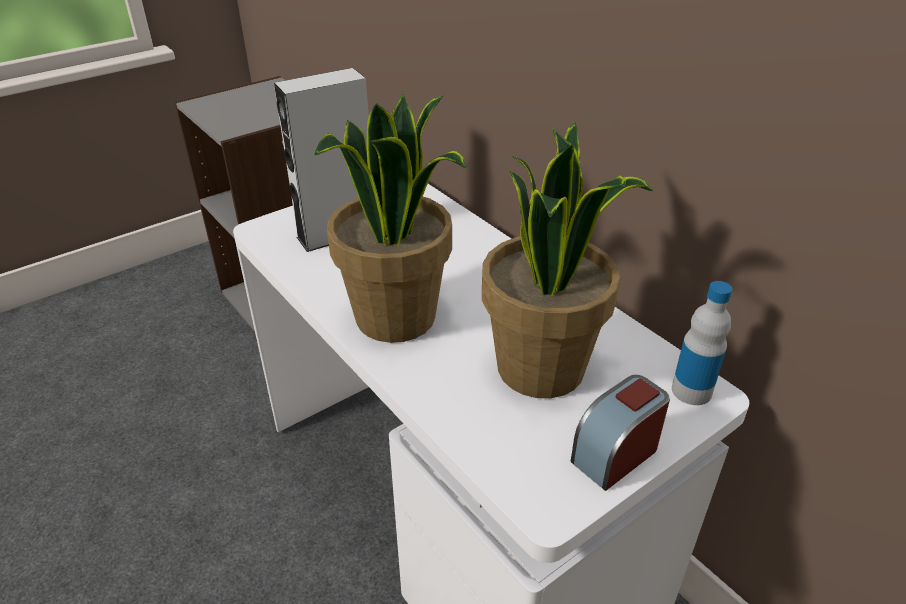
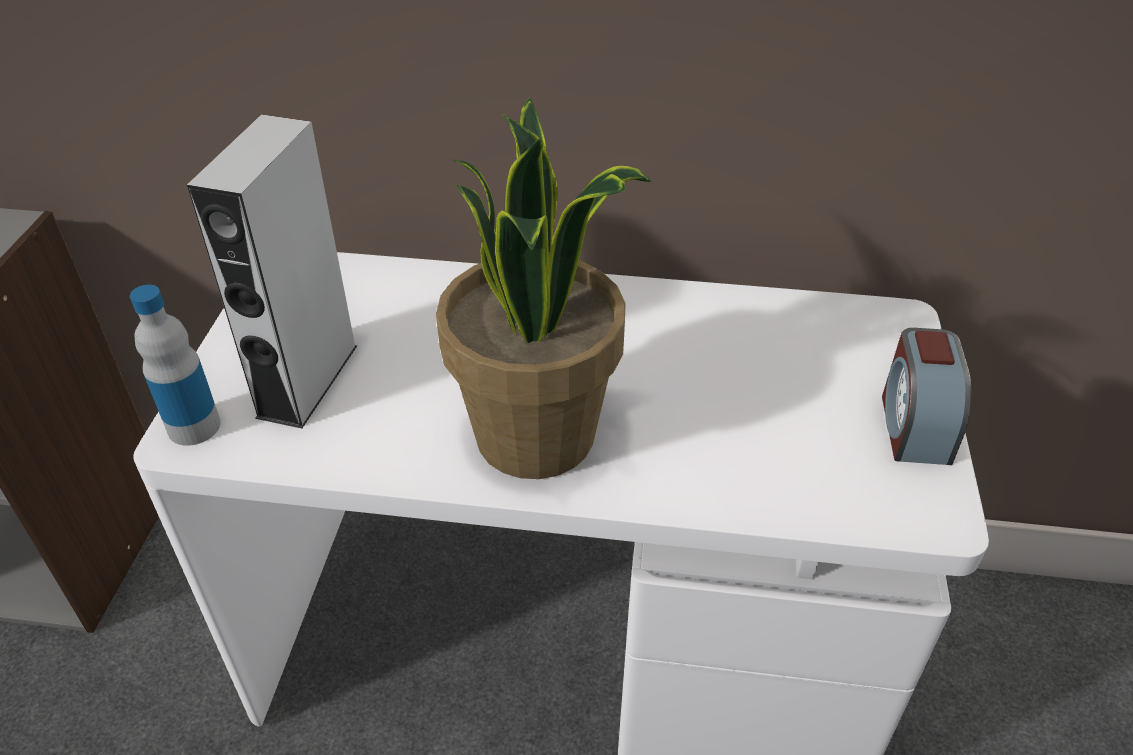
camera: 45 degrees left, 5 degrees up
(542, 368) = (751, 389): potted plant -> none
(691, 391) = (884, 325): bottle -> bottle (194, 426)

